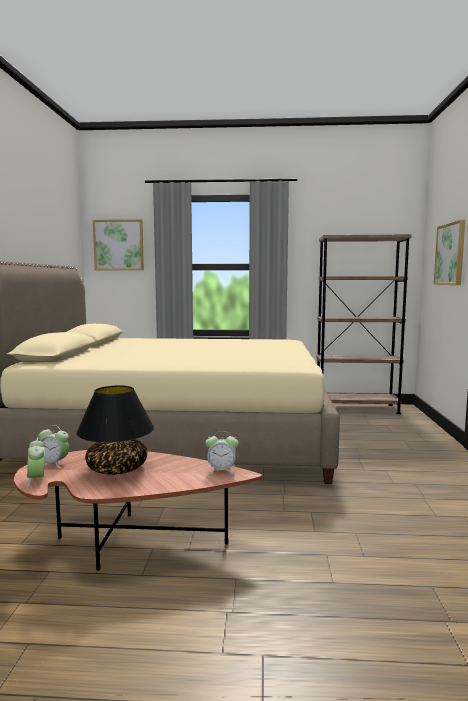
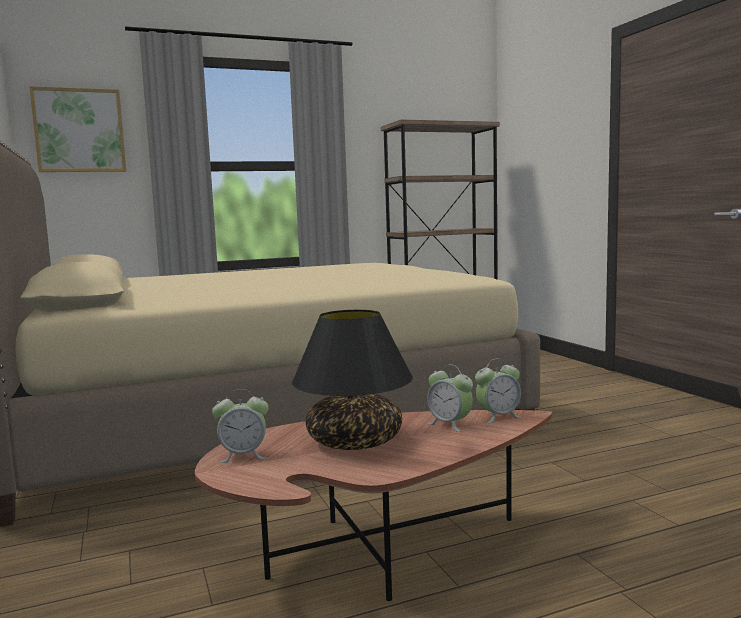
camera: 25 degrees left, 0 degrees up
(37, 479) = (257, 479): alarm clock -> alarm clock (450, 424)
(450, 254) = (556, 144): picture -> none

